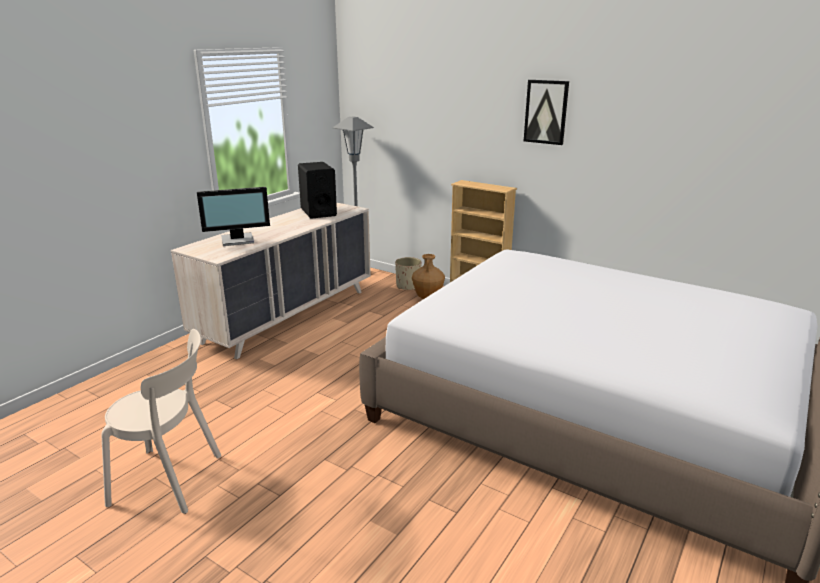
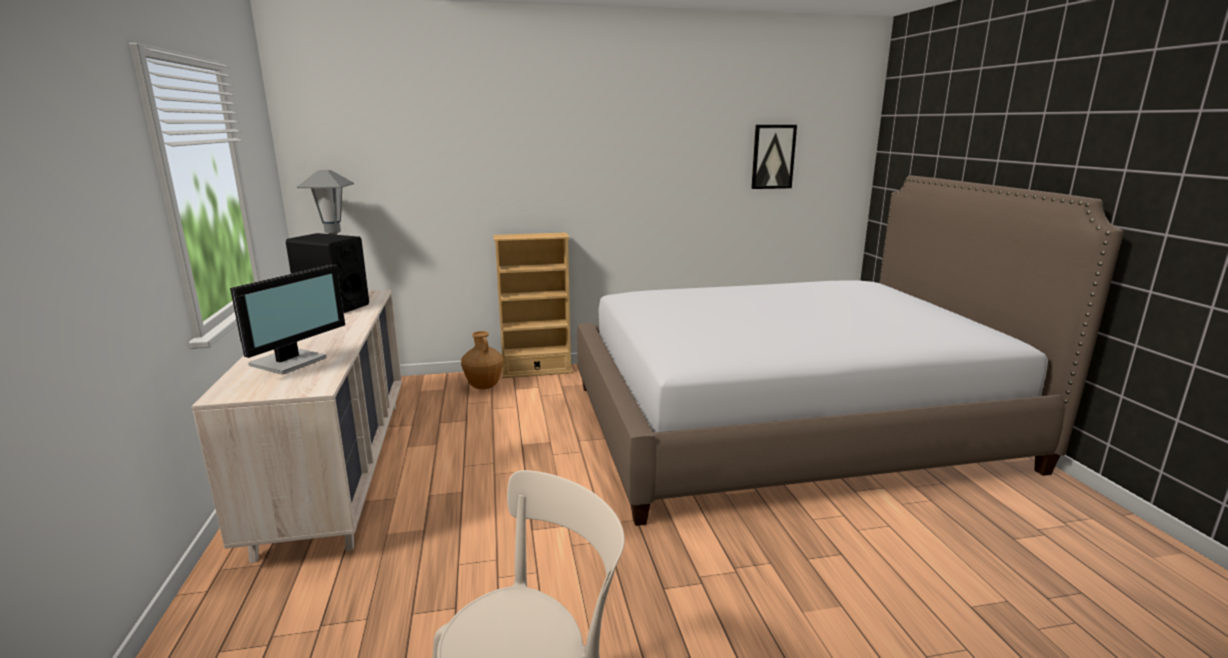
camera: 45 degrees left, 5 degrees down
(408, 286) = (442, 383): beige planter -> none
(546, 112) = (590, 144): picture -> picture (773, 157)

